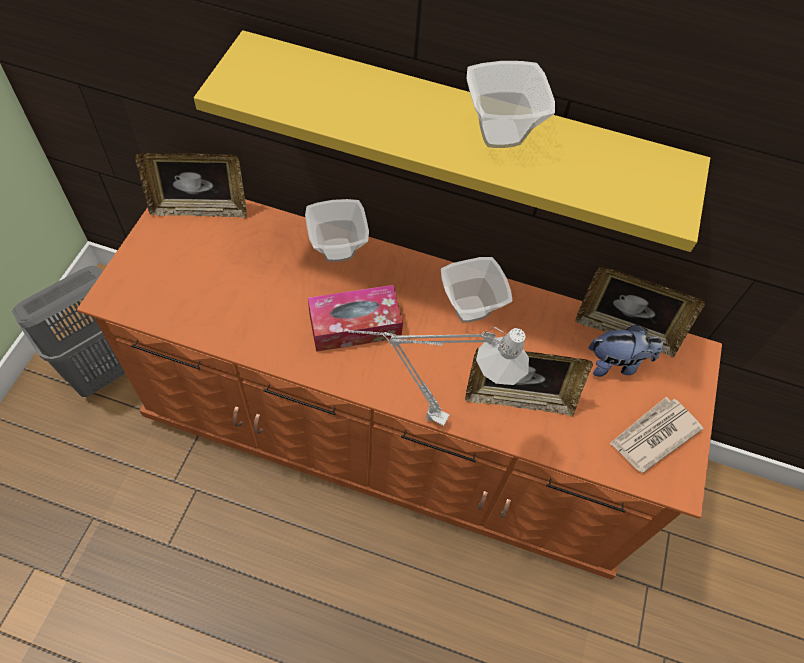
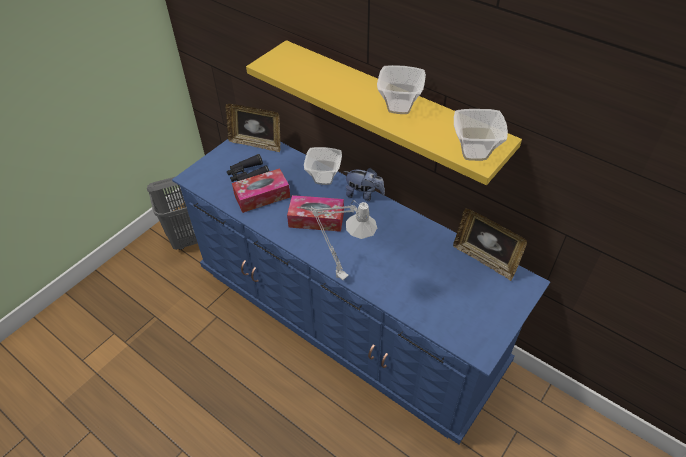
camera: 25 degrees right, 10 degrees down
(208, 271) = (247, 175): none -> black binoculars
(250, 305) = (262, 196): none -> tissue box
(391, 434) = (346, 317): orange dresser -> blue dresser
(468, 308) = (388, 225): bowl -> bowl (473, 152)
(518, 398) = (397, 279): picture frame -> none
(616, 363) = (470, 276): plush toy -> plush toy (364, 194)
(653, 435) = (476, 321): newspaper -> none

